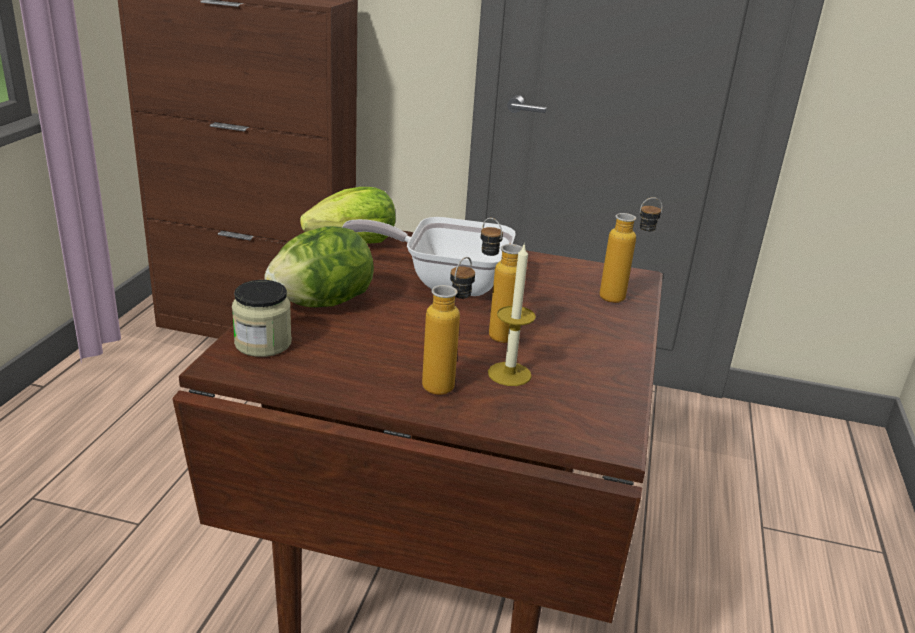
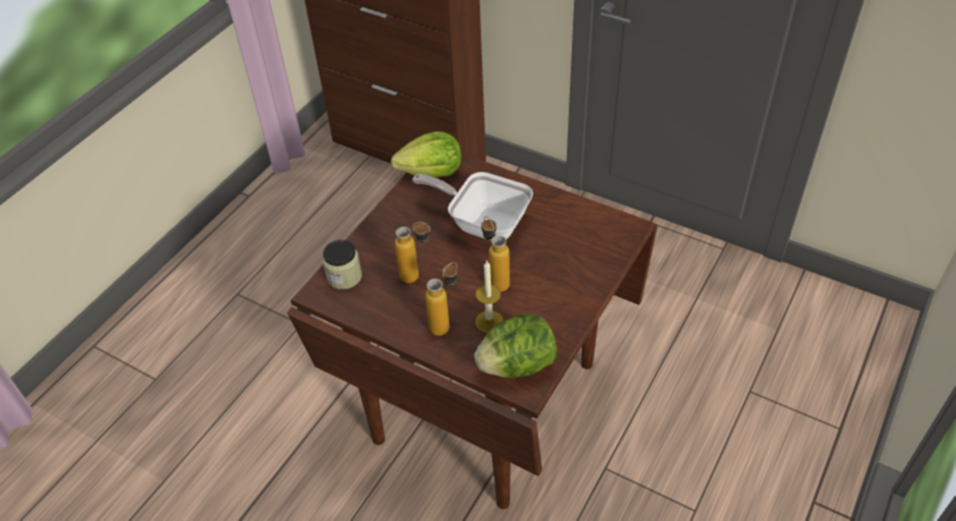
camera: 20 degrees right, 20 degrees up
(322, 303) = (391, 239): lettuce -> lettuce (517, 365)
(622, 297) = (606, 251): bottle -> bottle (417, 277)

